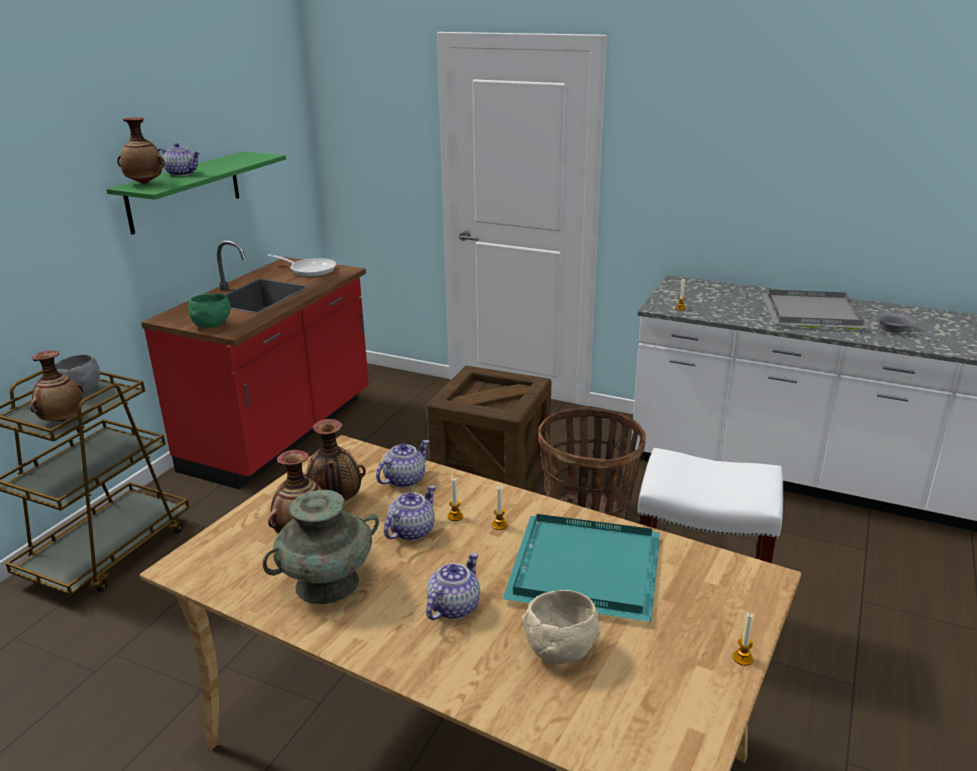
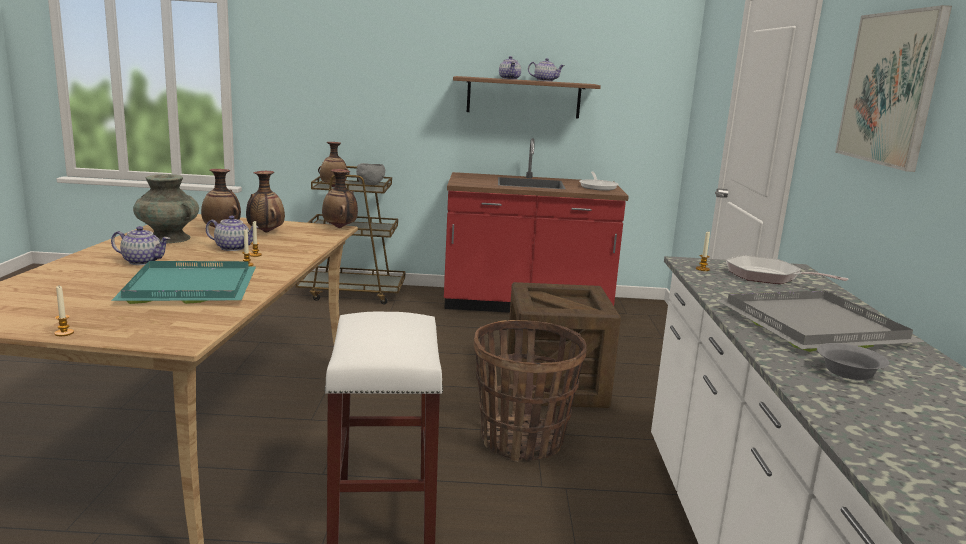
camera: 65 degrees right, 10 degrees down
(145, 183) = (475, 77): vase -> vase (340, 227)
(184, 191) = (523, 97): green shelf -> brown shelf
(212, 325) = (464, 180): green bowl -> none
(404, 479) = (301, 242): teapot -> teapot (545, 81)
(561, 650) = (88, 286): beige bowl -> none
(702, 295) = (768, 277): none -> frying pan
(740, 143) = (890, 88): none -> picture

